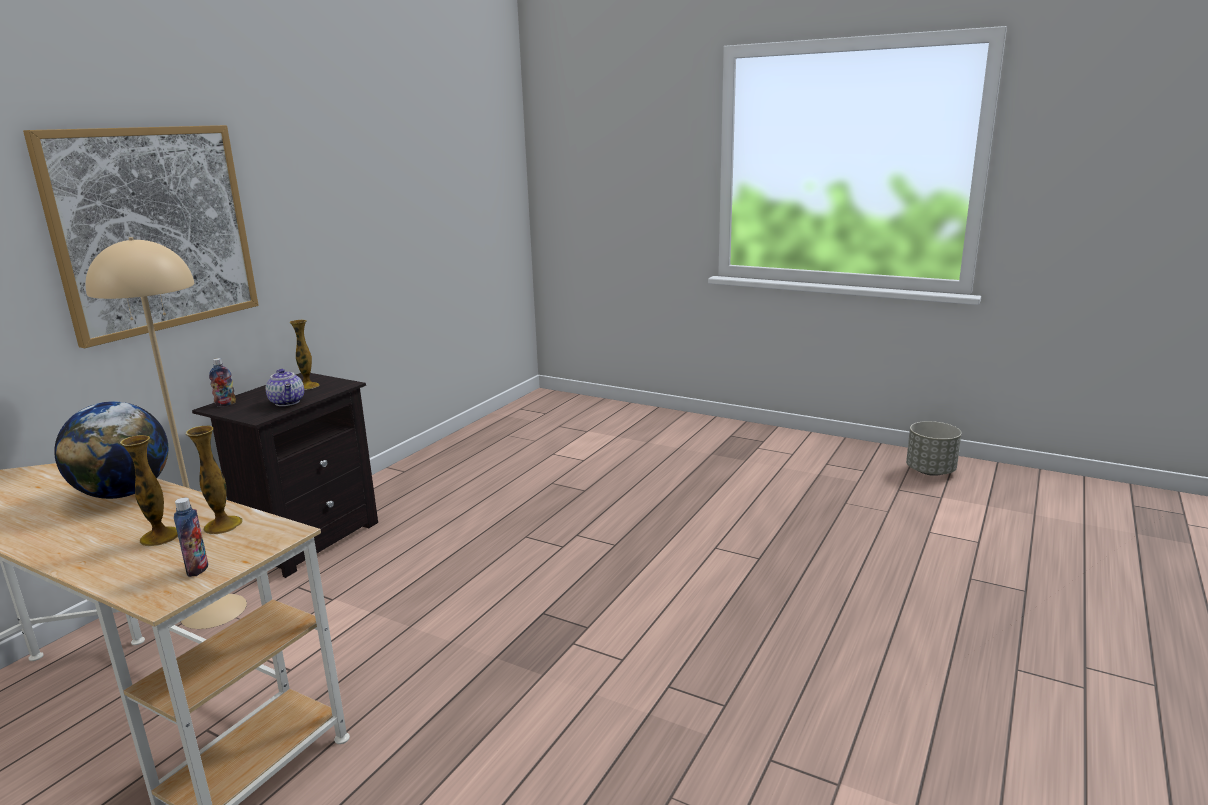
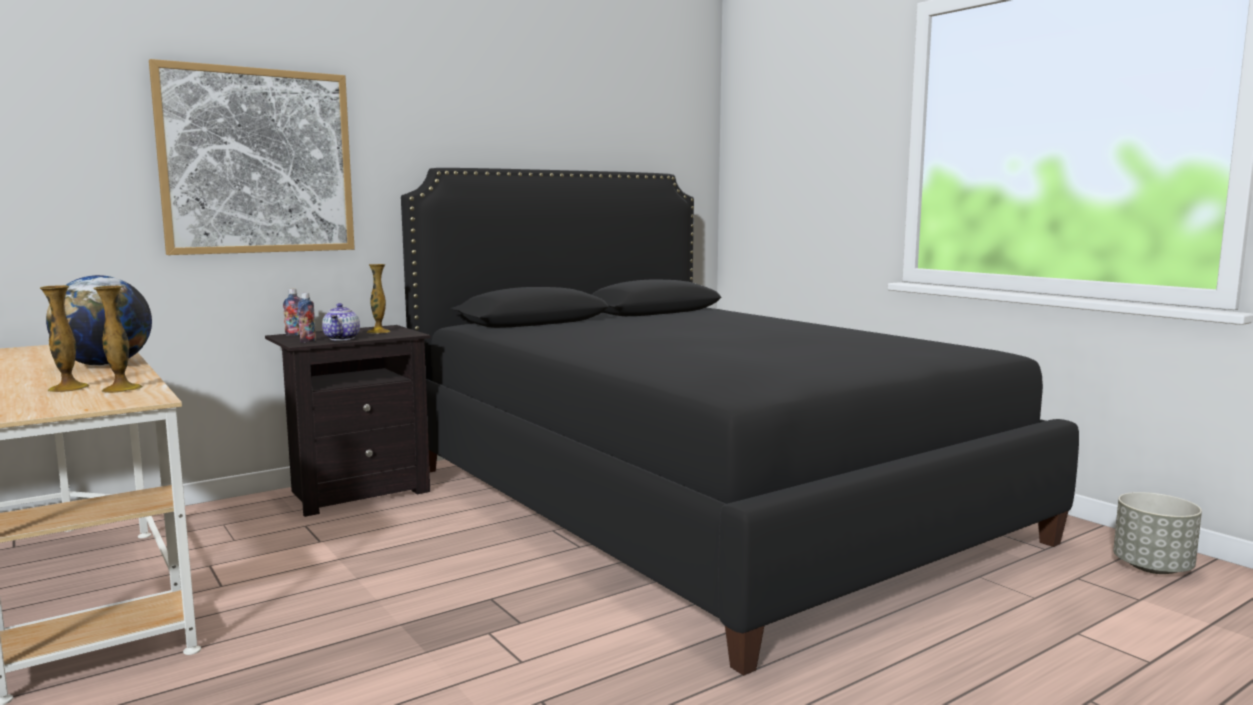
camera: 25 degrees right, 10 degrees down
(197, 569) = (47, 407): bottle -> bottle (308, 341)
(214, 610) = (222, 527): beige floor lamp -> none
(612, 481) = (699, 501): none -> black bed

